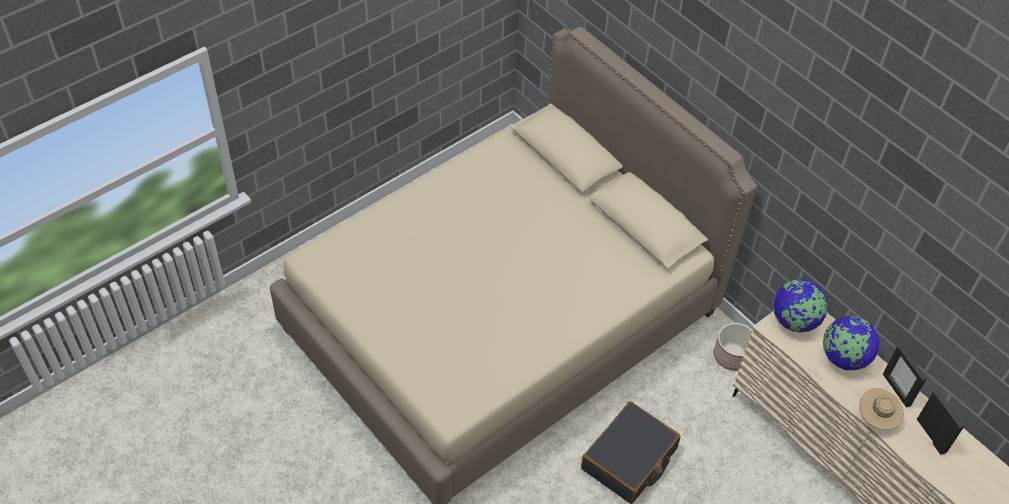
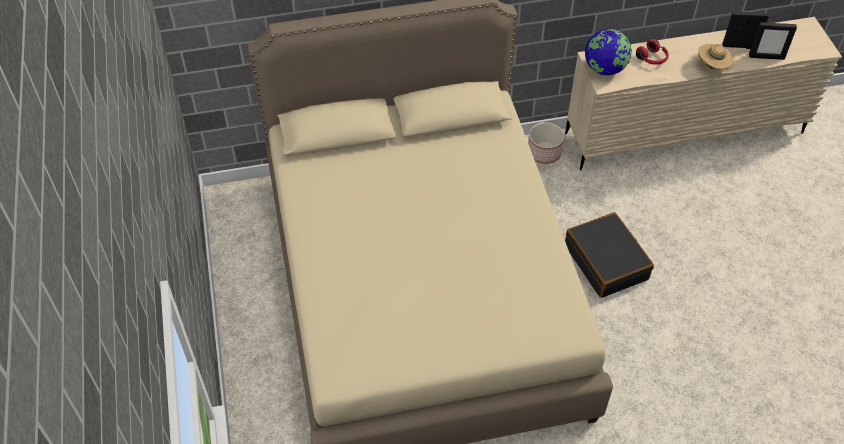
camera: 60 degrees left, 0 degrees up
(843, 358) = (652, 58): globe -> red headphones
(897, 389) = (693, 44): picture frame -> picture frame (766, 56)

